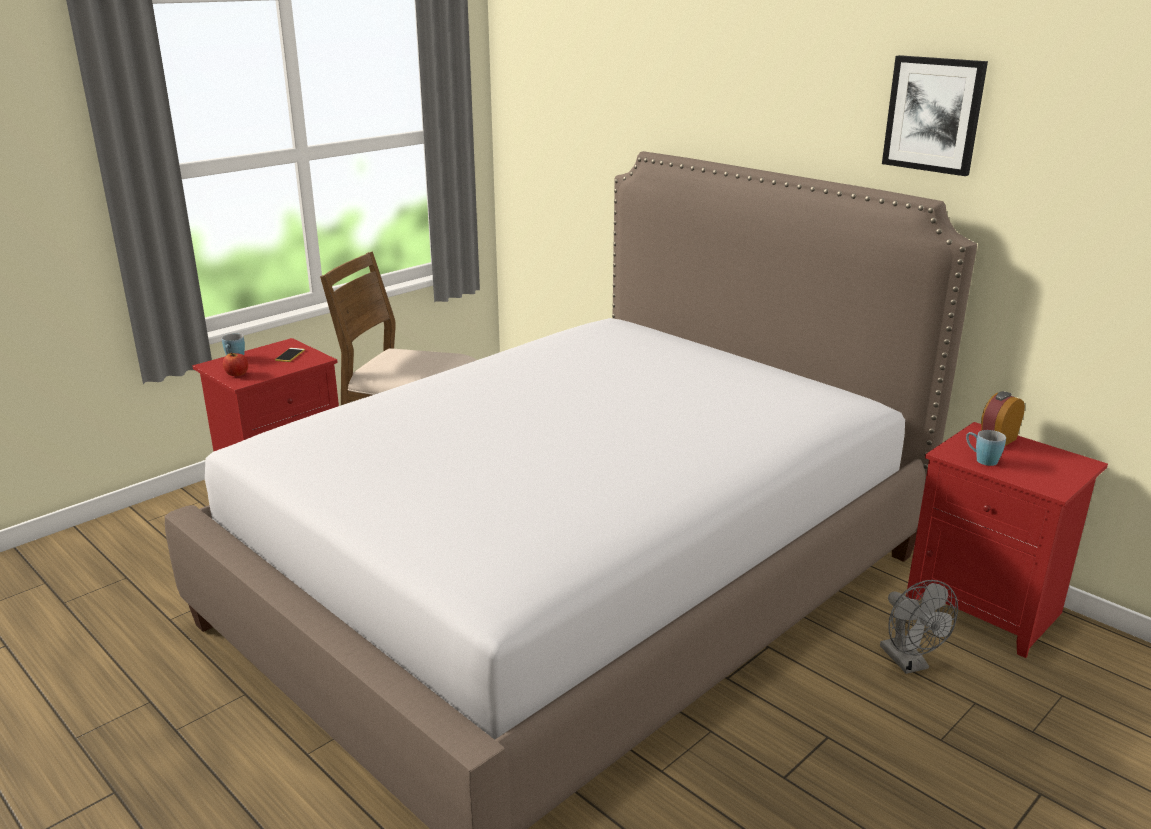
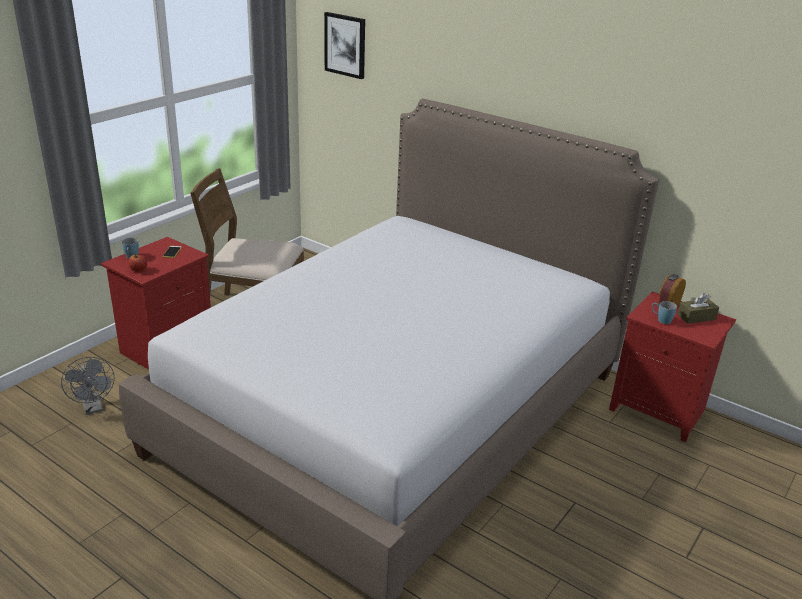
camera: 10 degrees left, 5 degrees up
(909, 663) = (617, 450): grey fan -> grey fan (93, 408)
(934, 114) = (631, 92): picture -> picture (345, 45)
(1040, 458) = (696, 317): none -> brown tissue box

